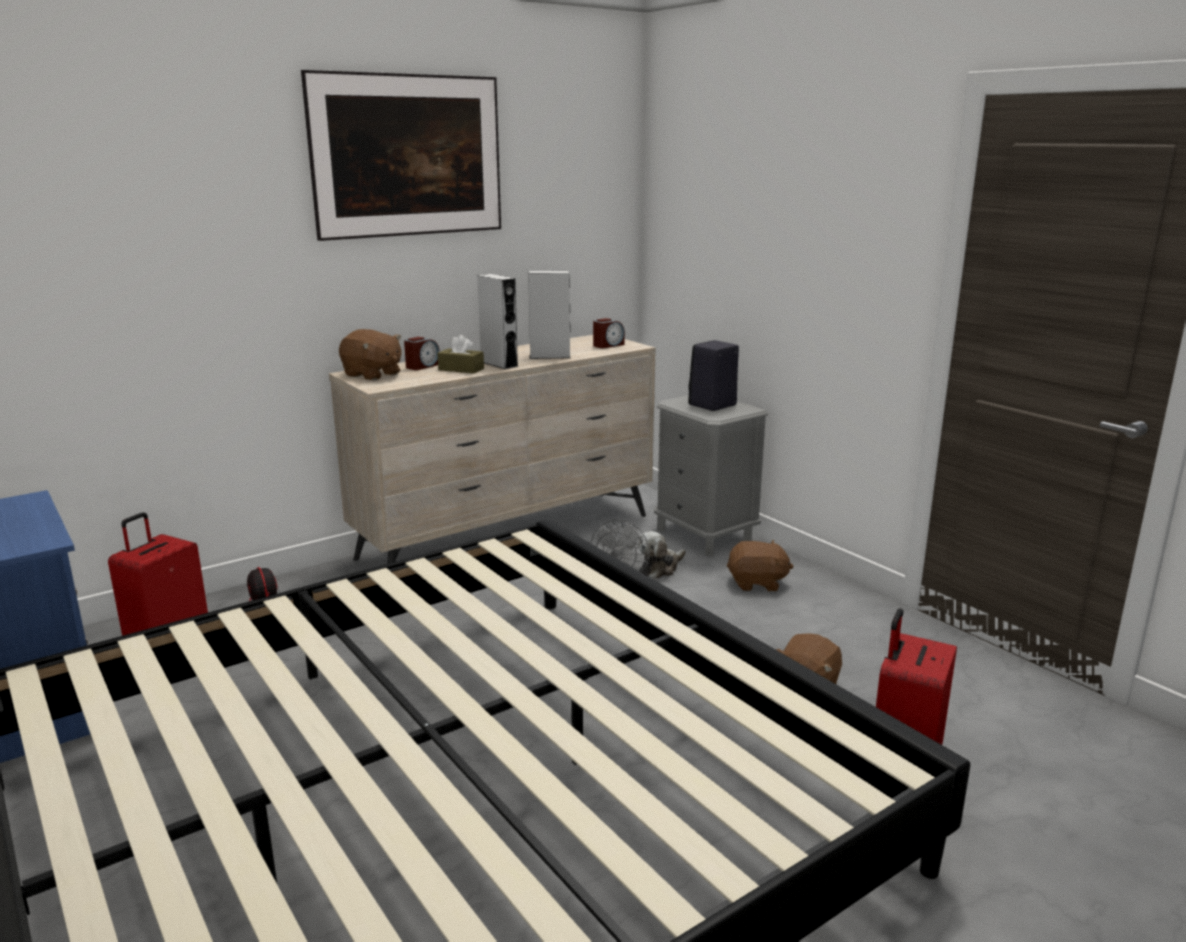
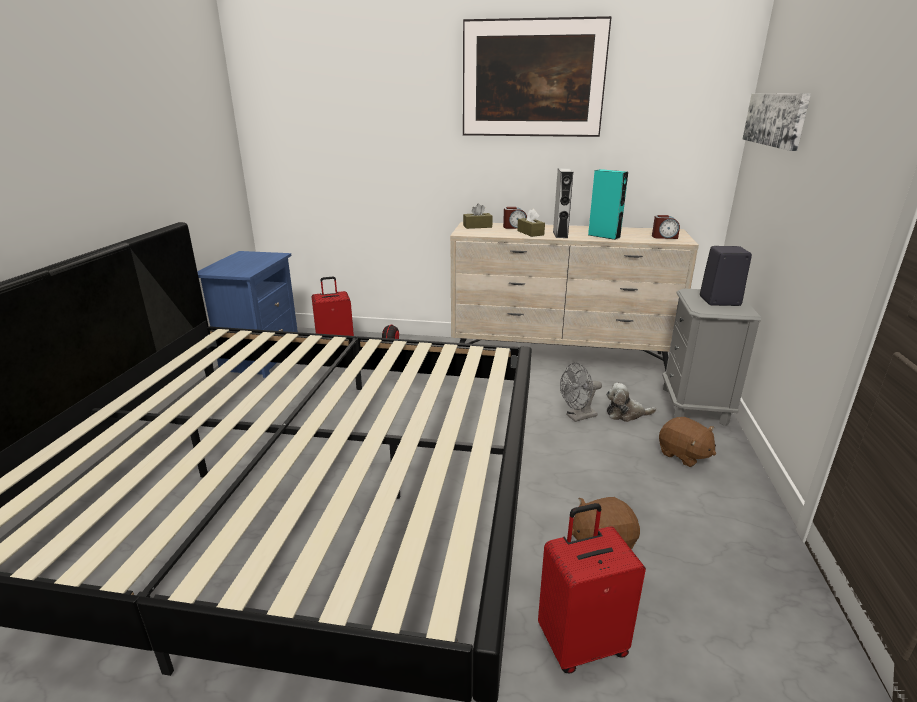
camera: 45 degrees right, 5 degrees up
(372, 375) = (477, 226): brown plush toy -> brown tissue box
(549, 356) = (604, 236): grey speaker -> turquoise speaker
(705, 199) = (775, 119): none -> picture

